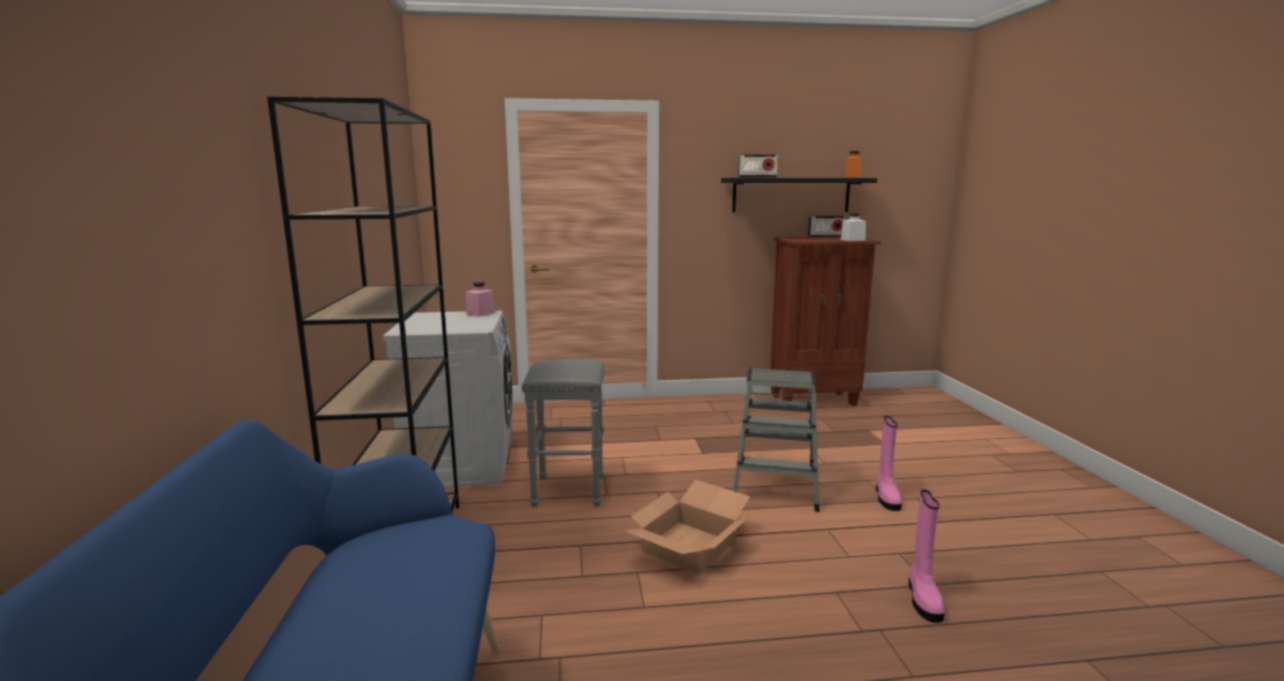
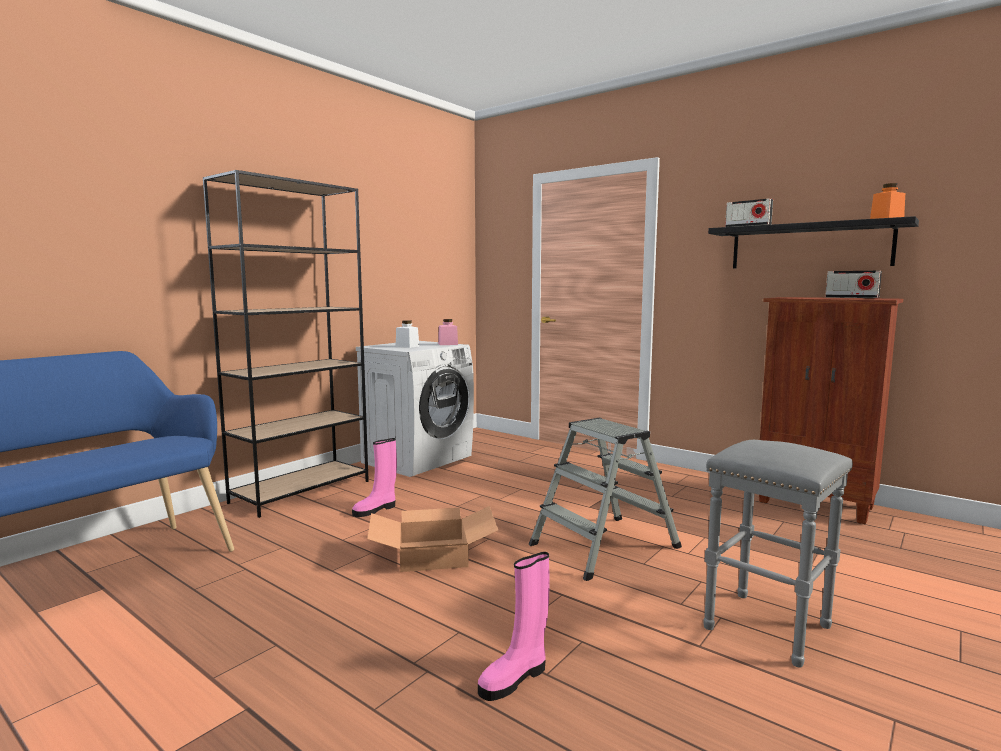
camera: 45 degrees right, 5 degrees down
(567, 490) = (441, 494): grey stool -> grey stool (765, 625)
(852, 240) = (860, 298): white jar -> white jar (407, 346)
(886, 497) = (685, 601): pink boot -> pink boot (375, 510)

